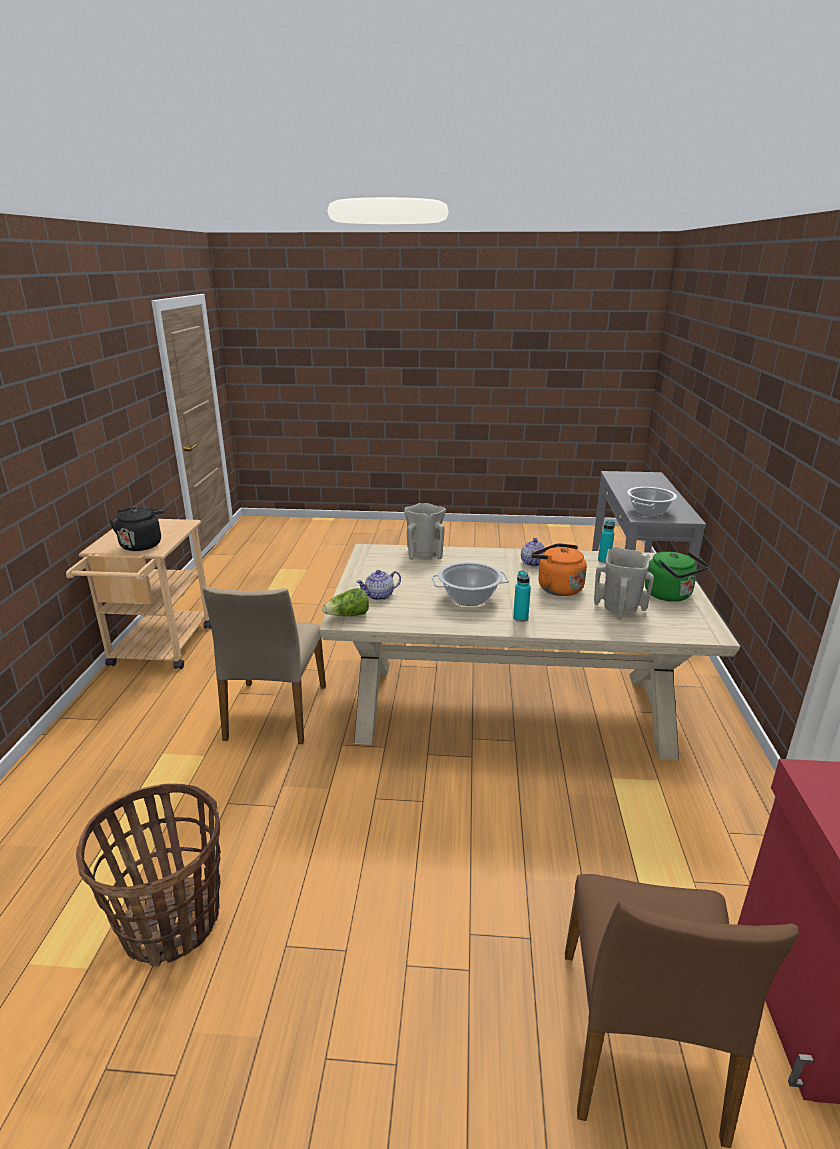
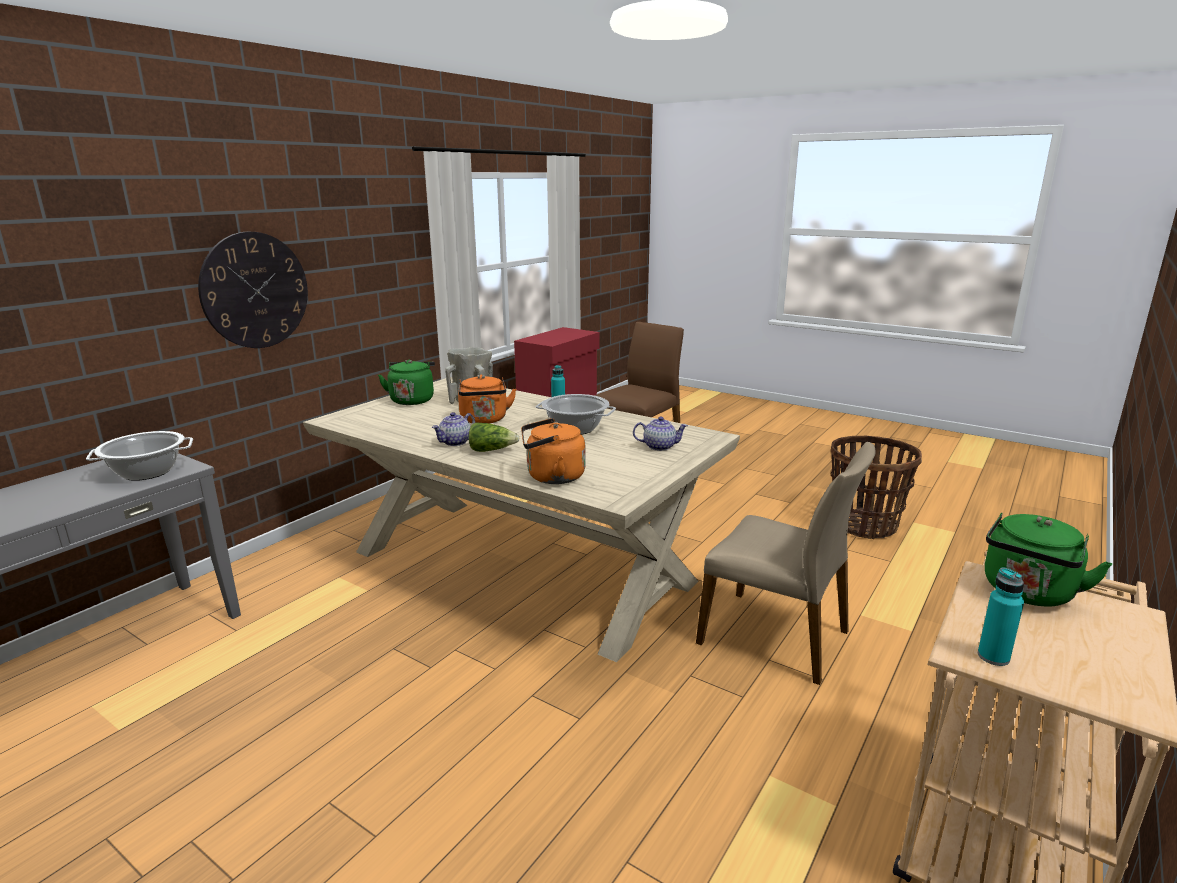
camera: 150 degrees left, 5 degrees down
(142, 544) = (1027, 593): black kettle -> green kettle
(274, 712) = (776, 636): beige chair -> beige chair turned 90 degrees clockwise
(348, 616) = (705, 438): lettuce -> lettuce (492, 450)
(425, 554) = (552, 477): beige vase -> orange kettle
(604, 560) = (384, 430): turquoise bottle -> turquoise bottle (993, 657)
(767, 454) = (255, 290): none -> wall clock

